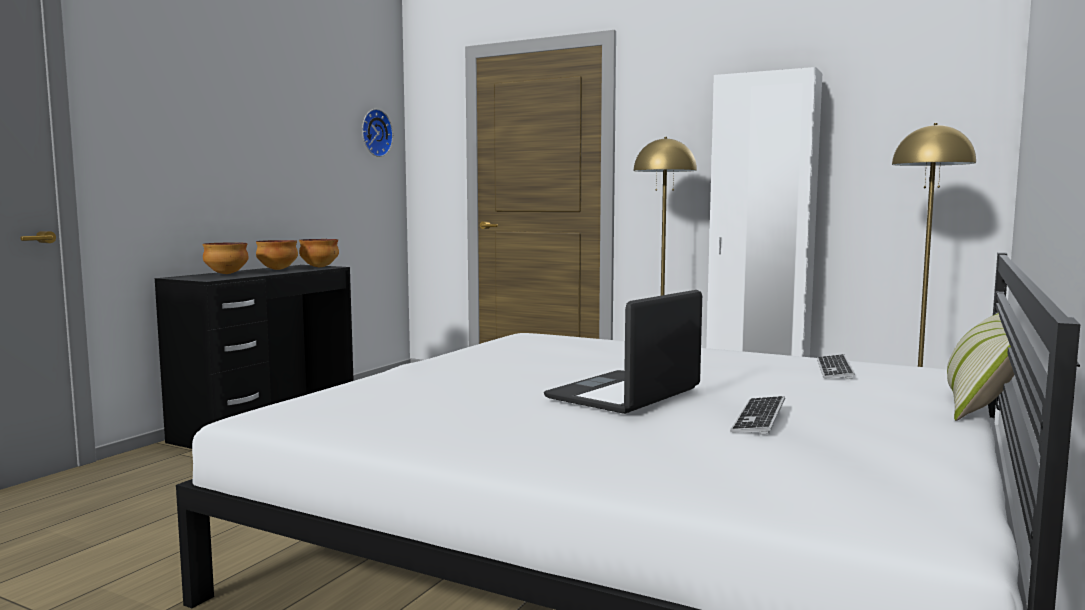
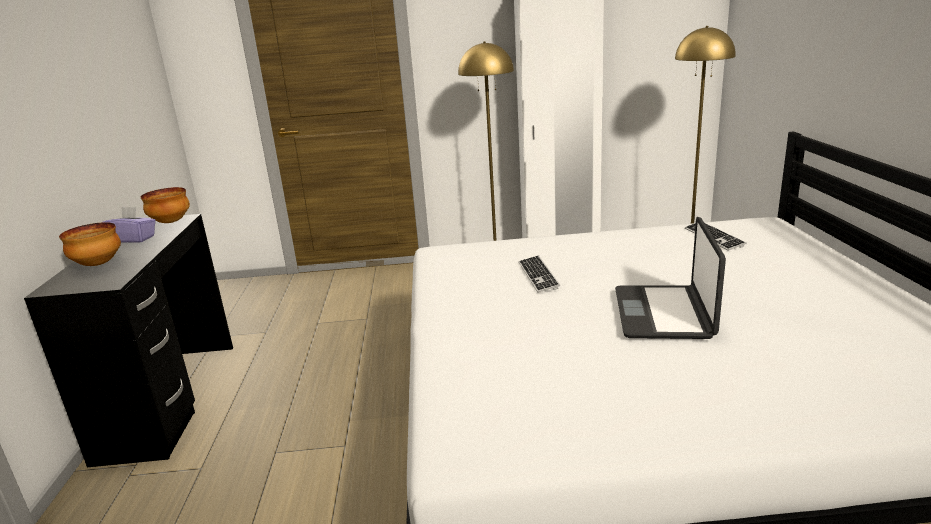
camera: 30 degrees left, 15 degrees up
(277, 269) = (134, 239): bowl -> purple tissue box
(374, 133) = (139, 48): wall clock -> none
(759, 417) = (789, 313): keyboard -> keyboard (538, 275)
(977, 400) = (834, 248): pillow -> none

